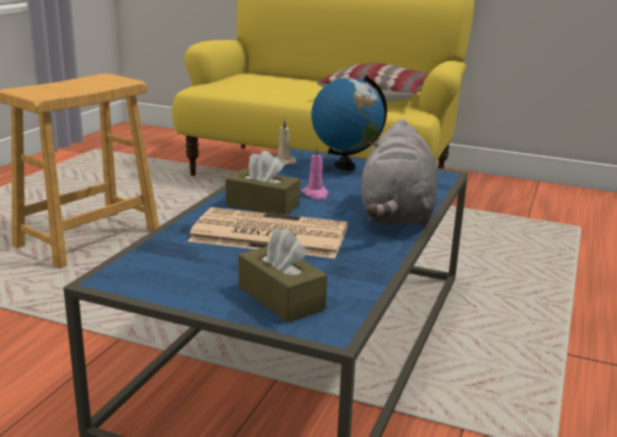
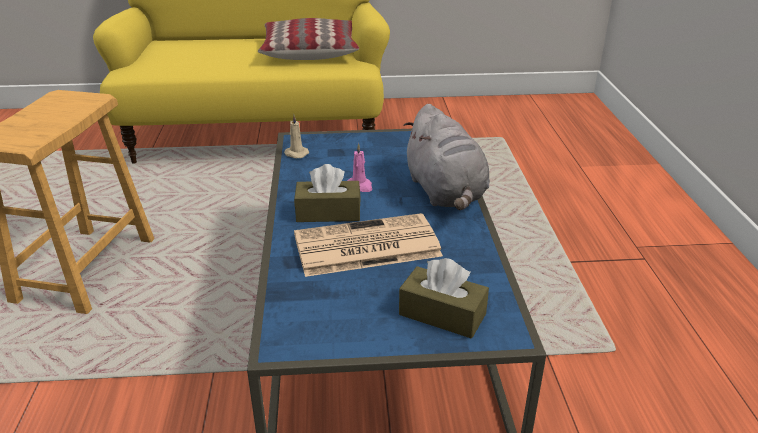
camera: 25 degrees left, 10 degrees up
(344, 166) = (353, 145): globe -> none

